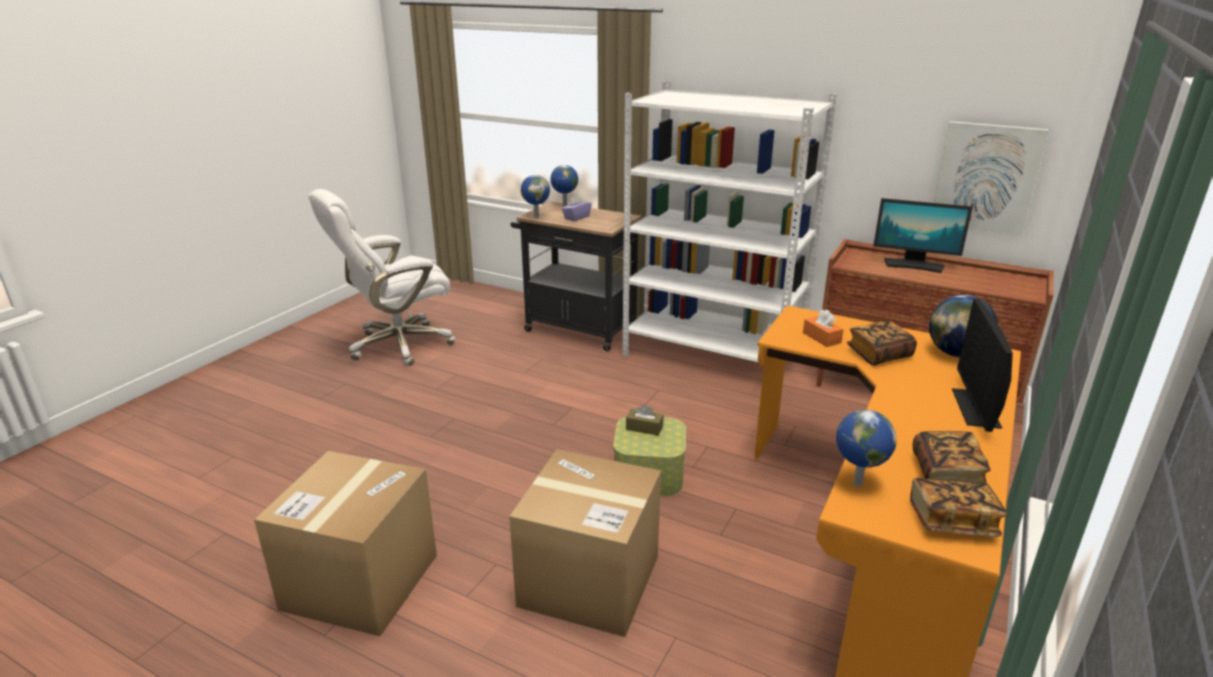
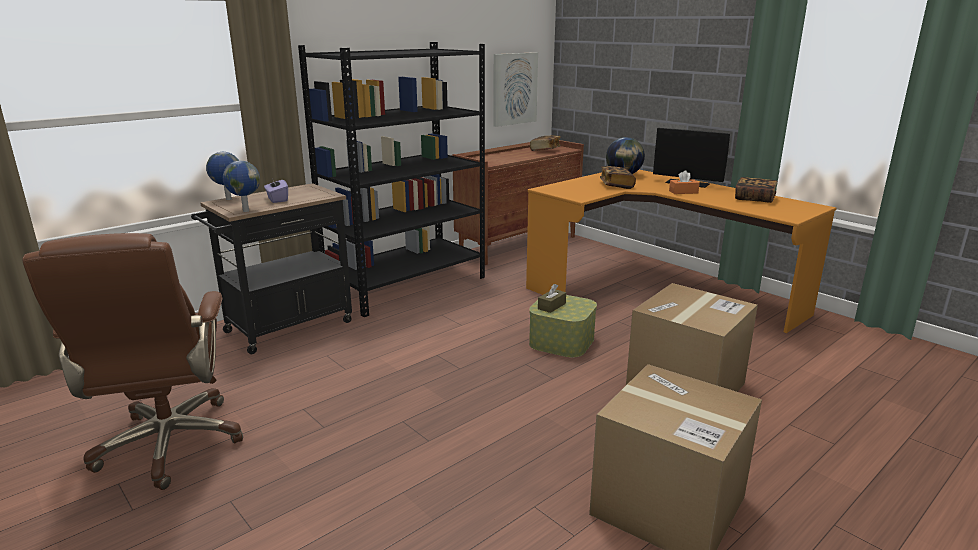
camera: 70 degrees left, 5 degrees down
(397, 346) = (168, 447): white office chair -> brown office chair
(712, 355) = (406, 285): white bookcase -> black bookcase
(821, 338) = (586, 190): orange tissue box -> orange tissue box (683, 192)
(856, 483) = (763, 212): globe -> none
(914, 265) = (505, 155): monitor -> none
(951, 521) = (796, 205): book -> book (545, 150)

